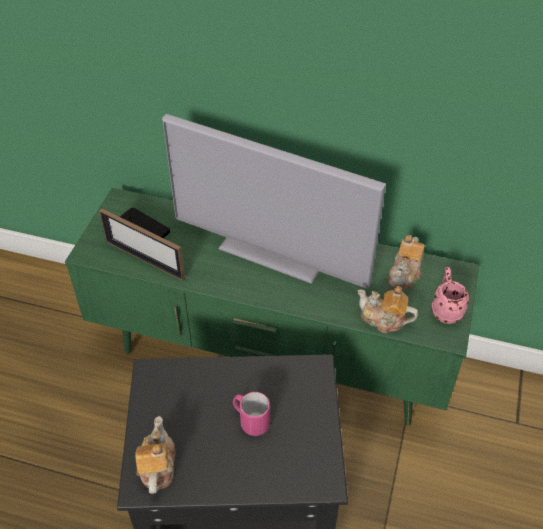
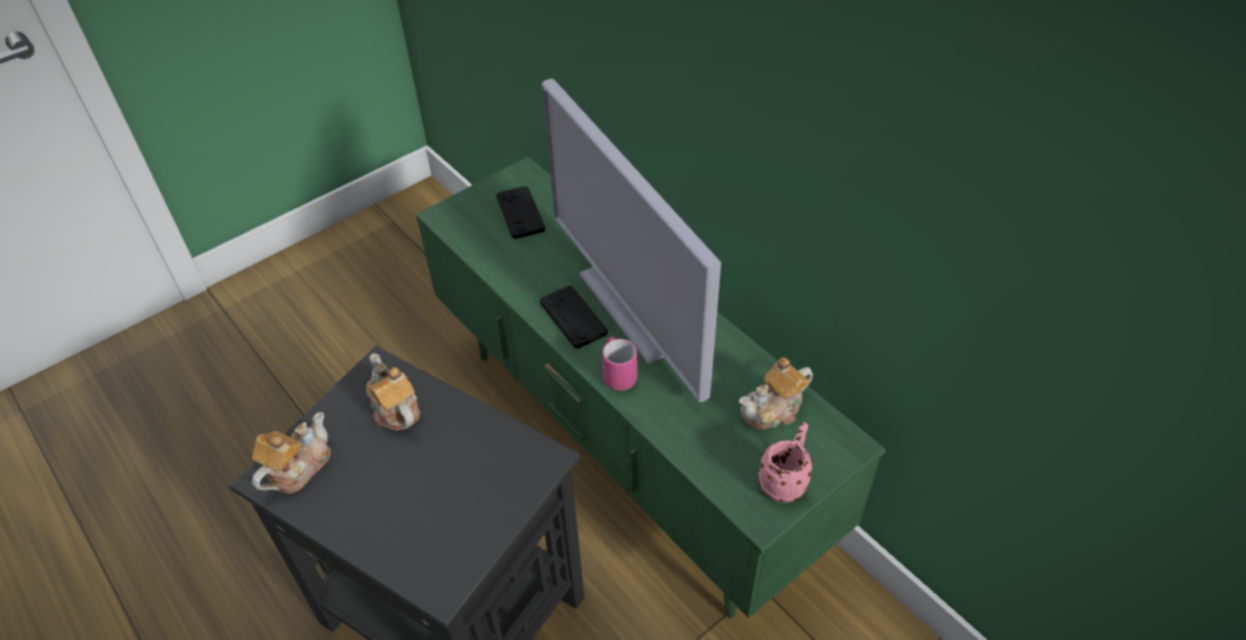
camera: 35 degrees right, 0 degrees up
(145, 260) = (493, 249): picture frame -> none
(240, 278) = (573, 318): none -> black game controller
(250, 421) = (426, 475): pink mug -> pink mug (618, 374)
(383, 319) = (696, 450): teapot -> teapot (395, 409)

